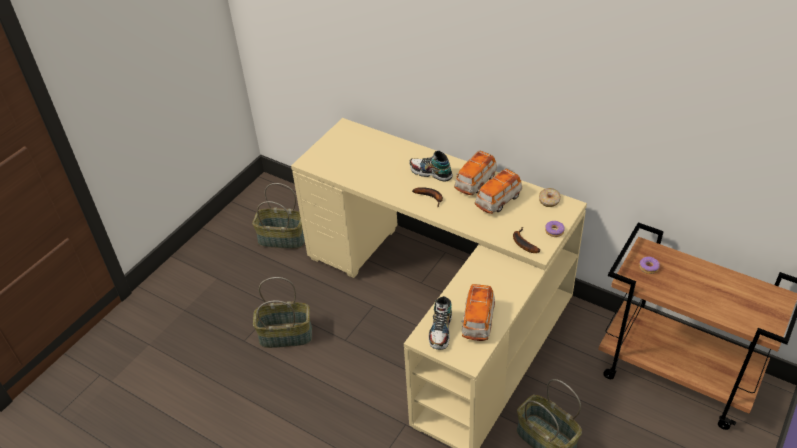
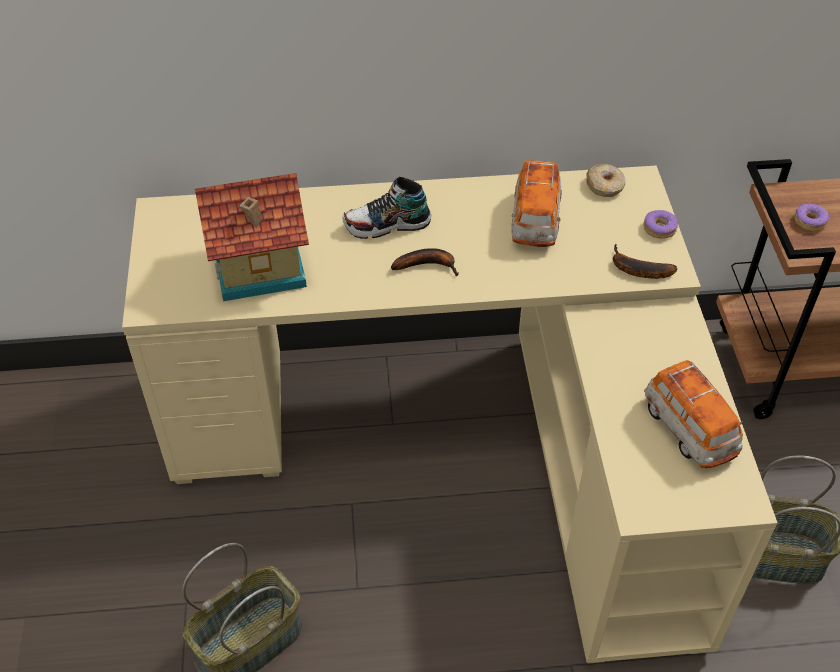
camera: 40 degrees left, 5 degrees up
(281, 239) = (91, 478): basket -> none
(362, 166) = (260, 267): none -> toy house
(441, 331) = (654, 479): shoe -> none
(475, 182) = (472, 208): toy car -> none

